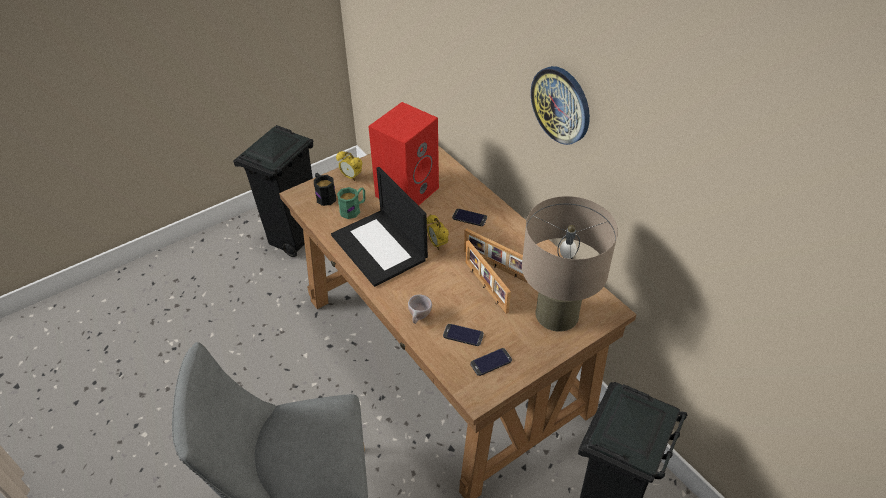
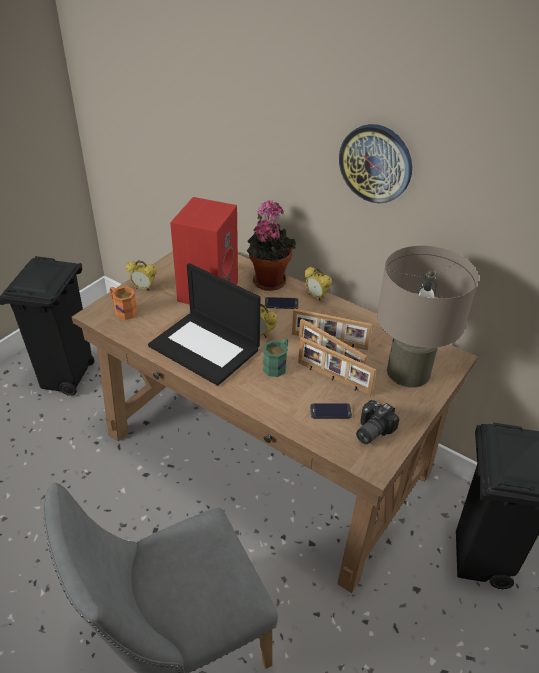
camera: 20 degrees left, 5 degrees down
(324, 196) = (123, 310): black mug -> orange mug
(353, 209) = (160, 317): green mug -> green mug (277, 365)
(419, 318) = (279, 405): beige cup -> none
(469, 190) = (268, 280): none -> potted plant
(481, 304) = (333, 379): none -> picture frame
(491, 362) = (370, 430): phone -> camera
(506, 217) = (316, 296): none -> alarm clock

